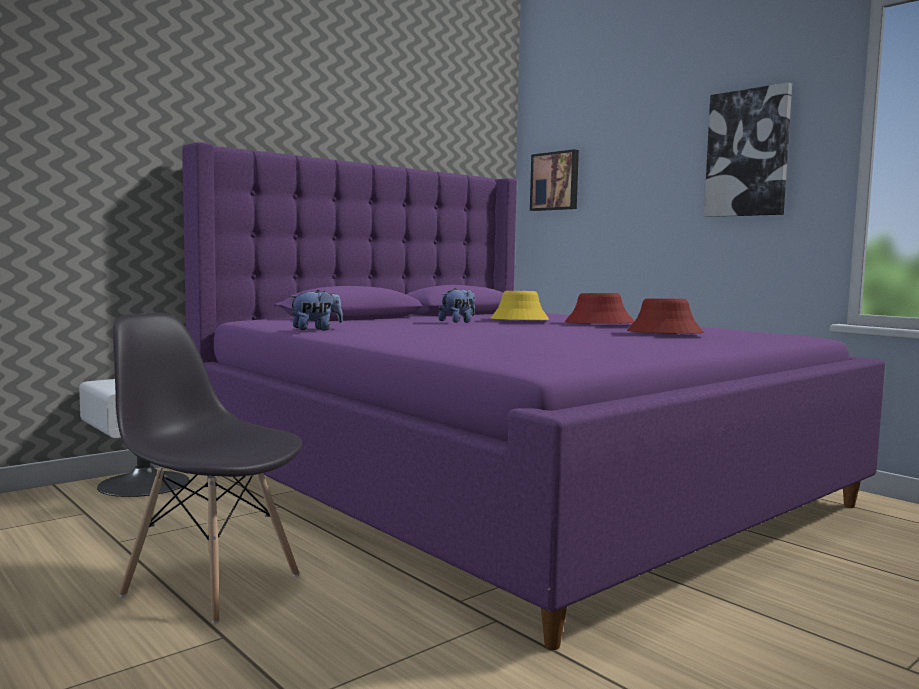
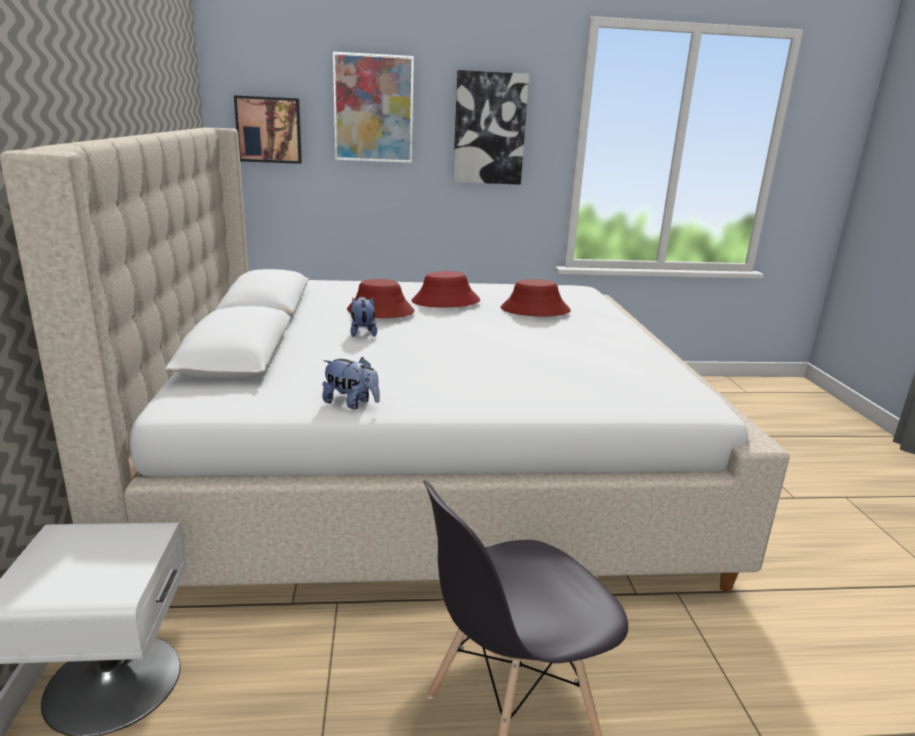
camera: 55 degrees left, 15 degrees up
(316, 329) = (351, 403): plush toy -> plush toy turned 105 degrees clockwise
(508, 484) = (422, 466): purple bed -> beige bed
(519, 320) = (380, 311): yellow hat -> red hat
(636, 149) = (373, 109): none -> picture

